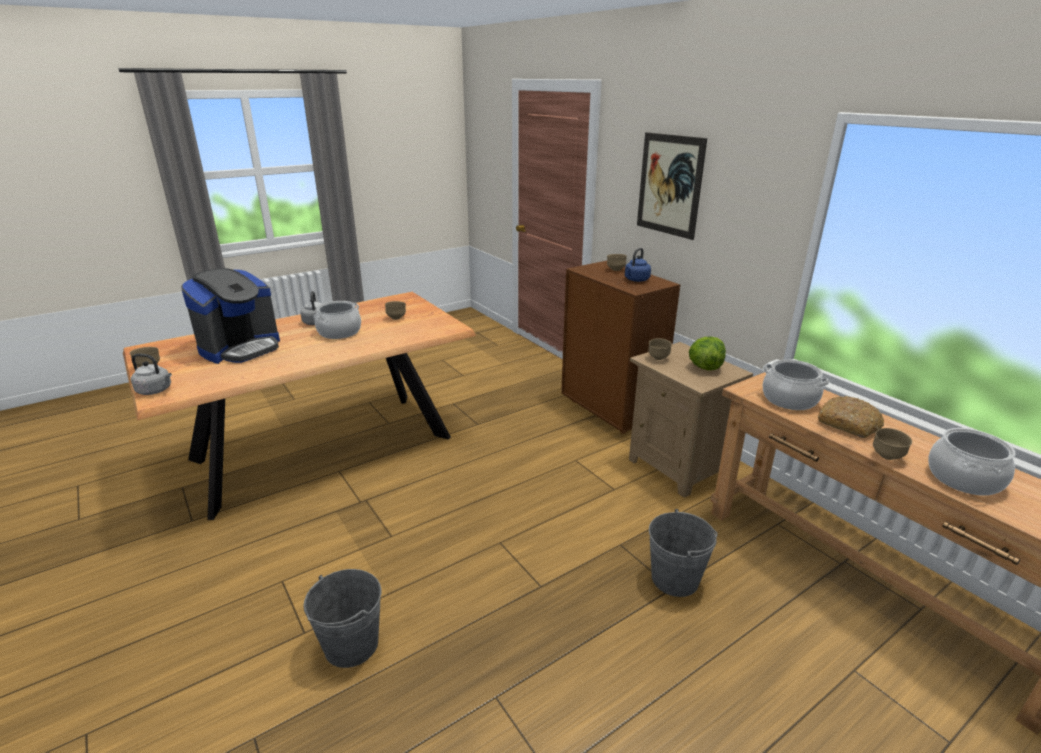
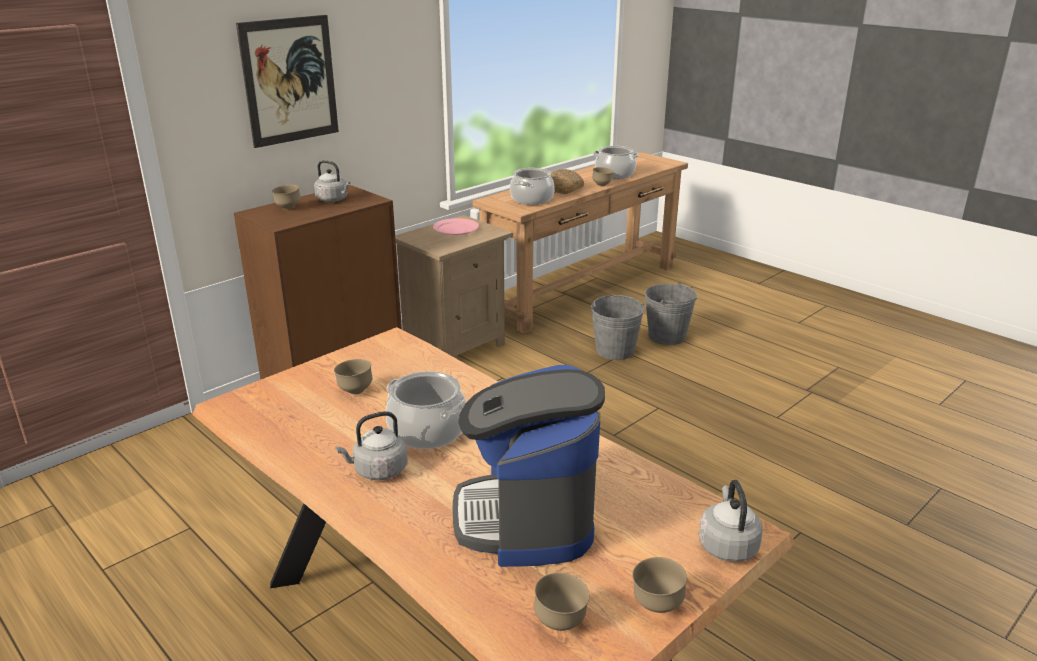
camera: 100 degrees left, 0 degrees up
(241, 348) = (526, 518): coffee machine -> coffee machine turned 120 degrees counterclockwise
(351, 645) = (789, 497): grey bucket -> grey bucket (667, 336)
(636, 280) = (333, 200): blue kettle -> grey kettle
(658, 358) = (440, 245): brown bowl -> brown bowl (560, 622)
(705, 367) = (456, 229): lettuce -> pink plate

